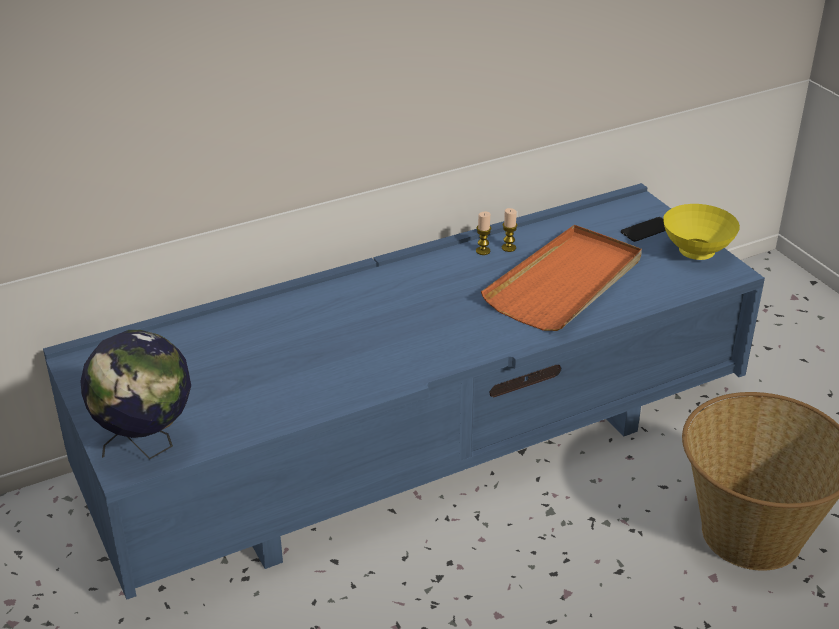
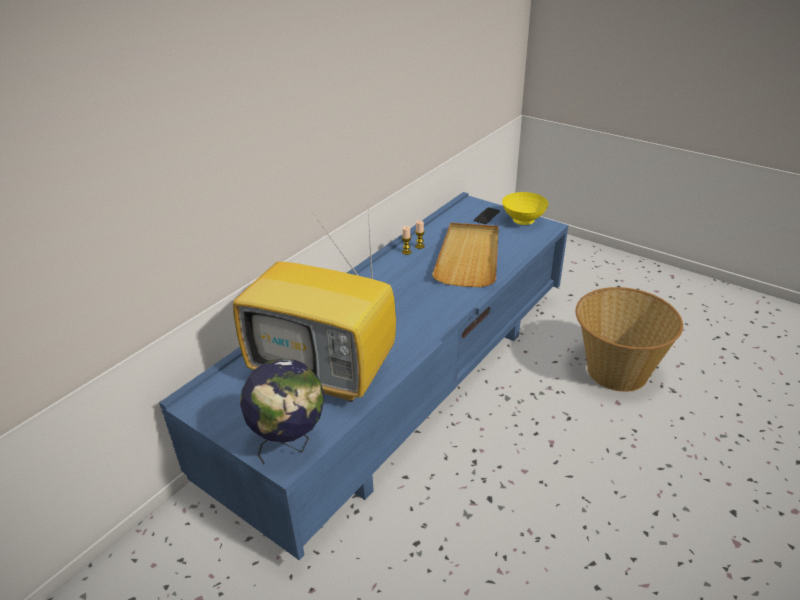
camera: 25 degrees left, 0 degrees up
(252, 378) = (327, 372): none -> television
(565, 283) = (469, 257): orange tray -> beige tray

